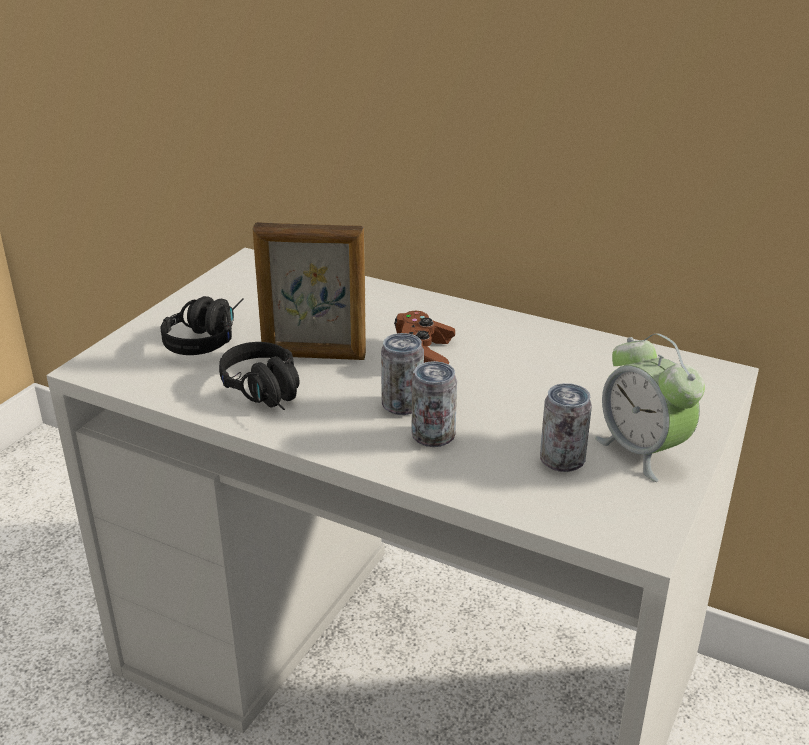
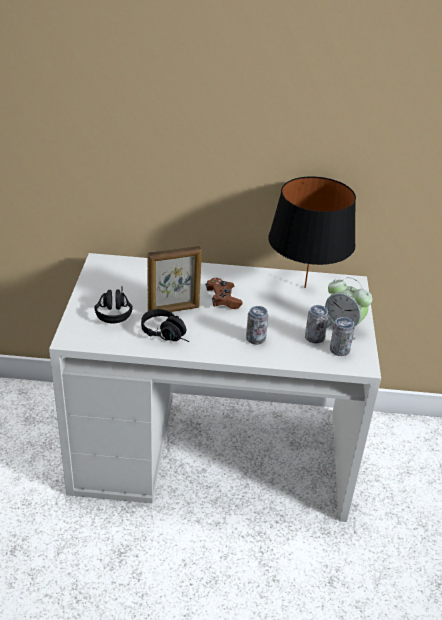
camera: 25 degrees left, 5 degrees up
(402, 405) = (232, 327): can -> can (339, 350)
(605, 364) = (305, 287): none -> black table lamp

